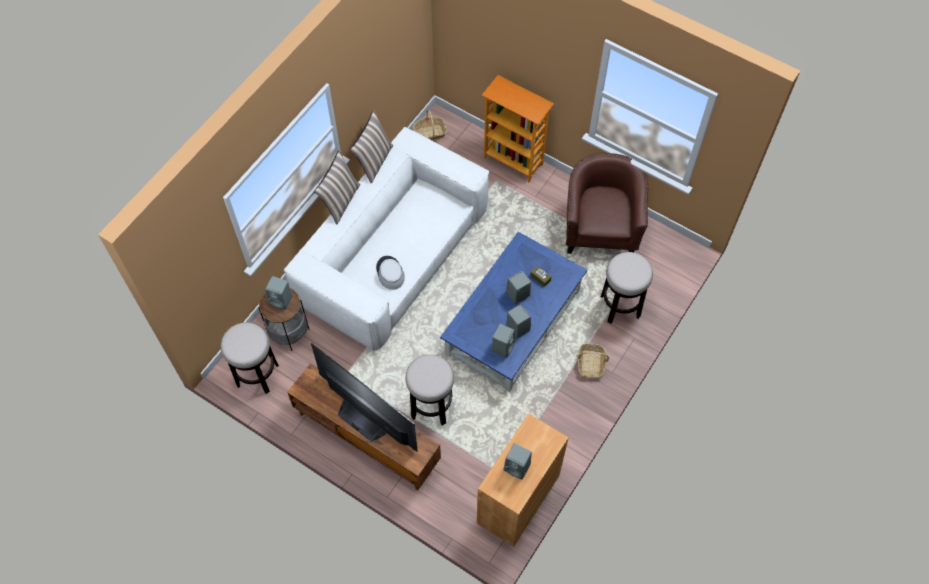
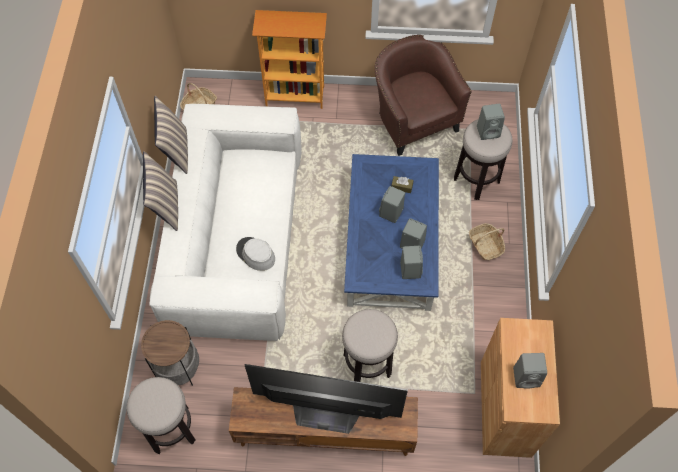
camera: 30 degrees left, 0 degrees up
(281, 300) = (165, 337): grey speaker -> grey speaker (489, 131)

